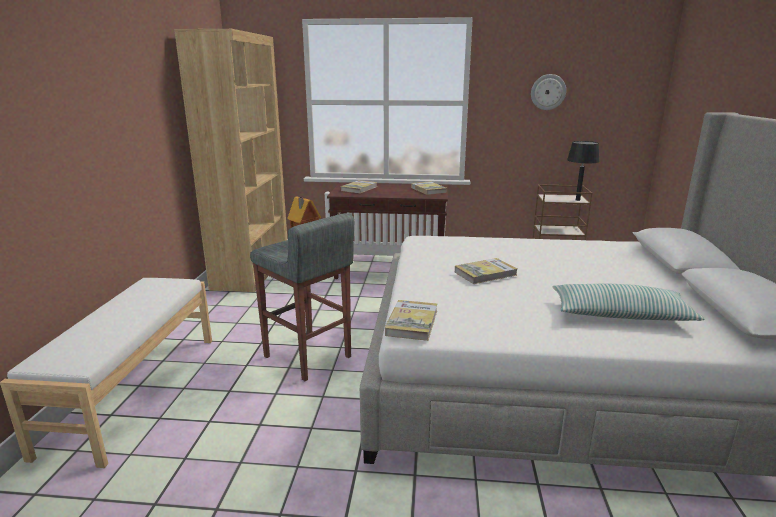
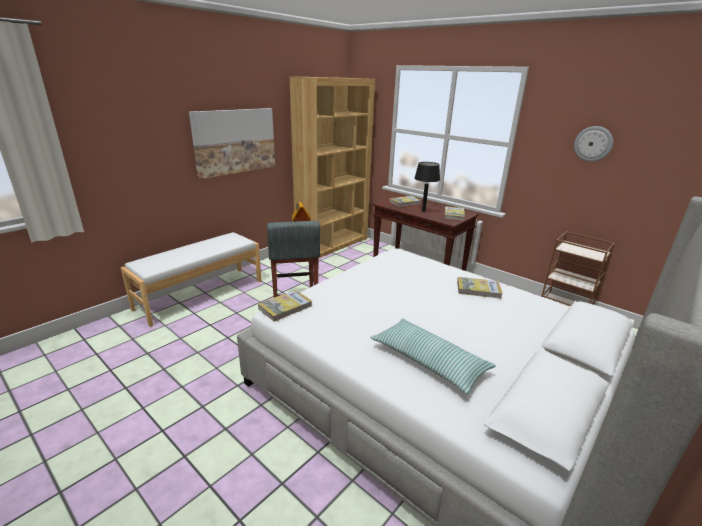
camera: 35 degrees right, 5 degrees up
(125, 128) = (235, 141): none -> picture
(485, 273) = (389, 292): book -> book (478, 289)
(578, 200) = (594, 256): black table lamp -> black table lamp (423, 211)

